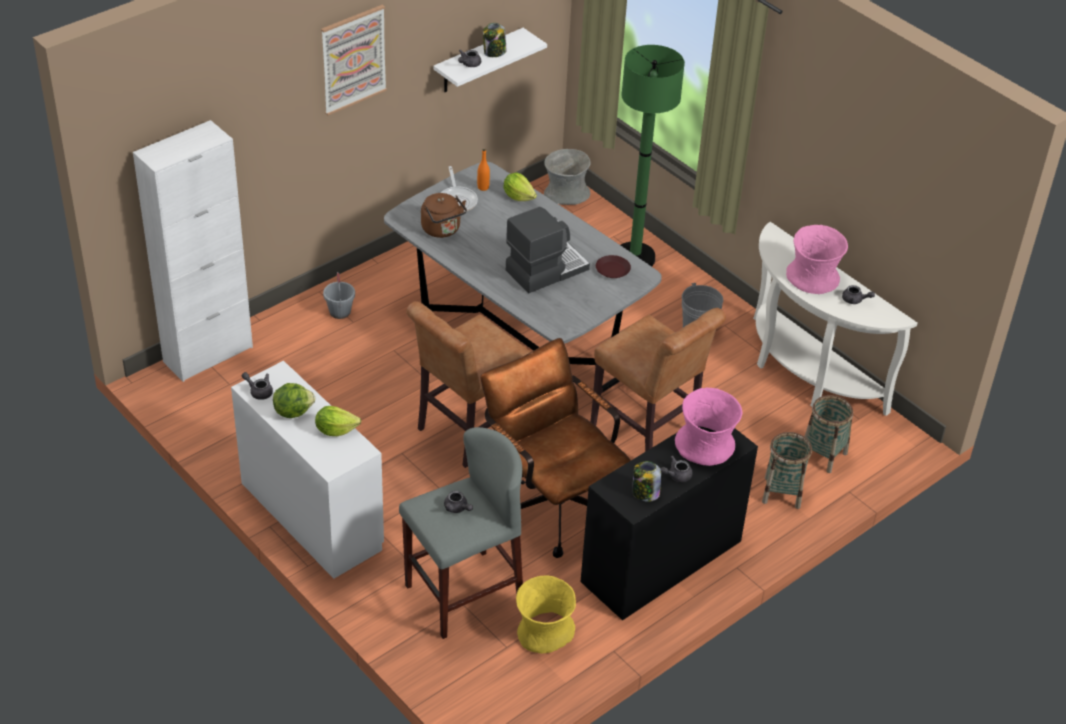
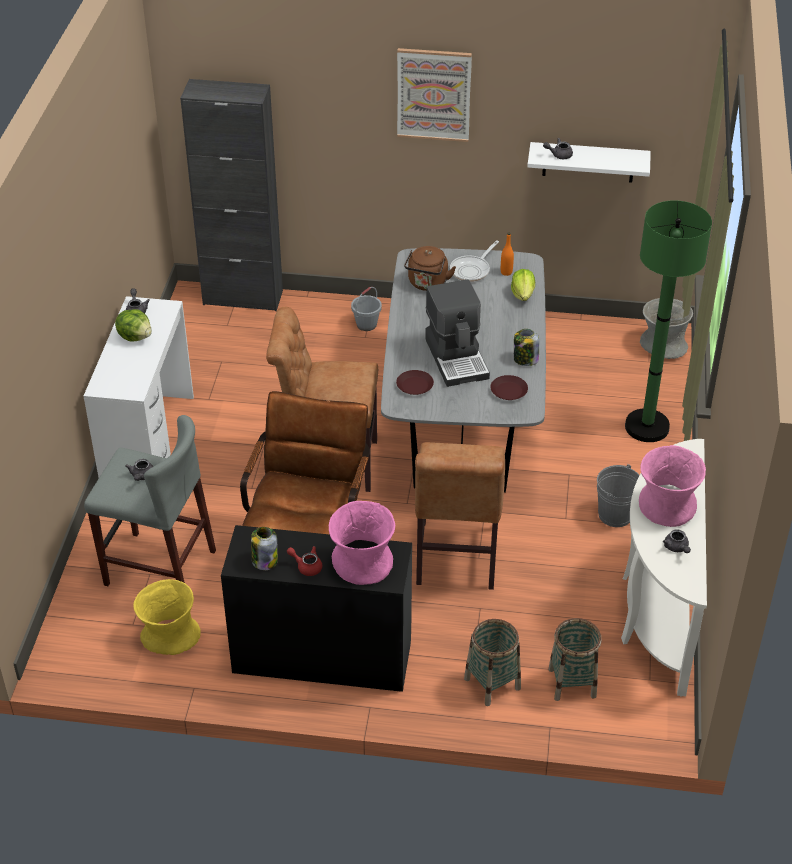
camera: 50 degrees right, 0 degrees up
(208, 354) = (243, 297): white cabinet -> black cabinet
(335, 430) = (140, 366): lettuce -> none
(494, 52) = (594, 157): jar -> jar (525, 359)
(545, 269) = (457, 358): coffee machine -> coffee machine turned 60 degrees clockwise
(548, 308) = (414, 385): none -> brown plate
(676, 475) = (306, 566): grey teapot -> red teapot

